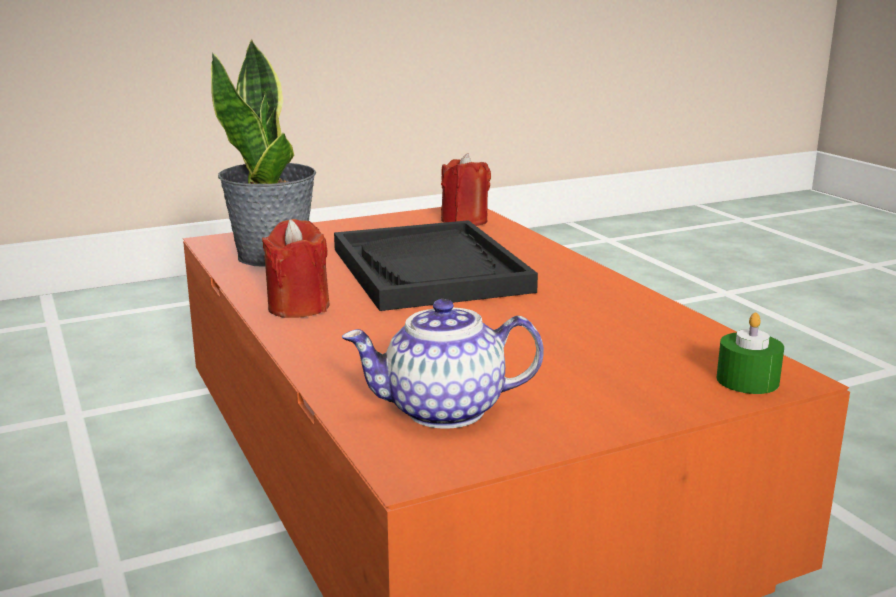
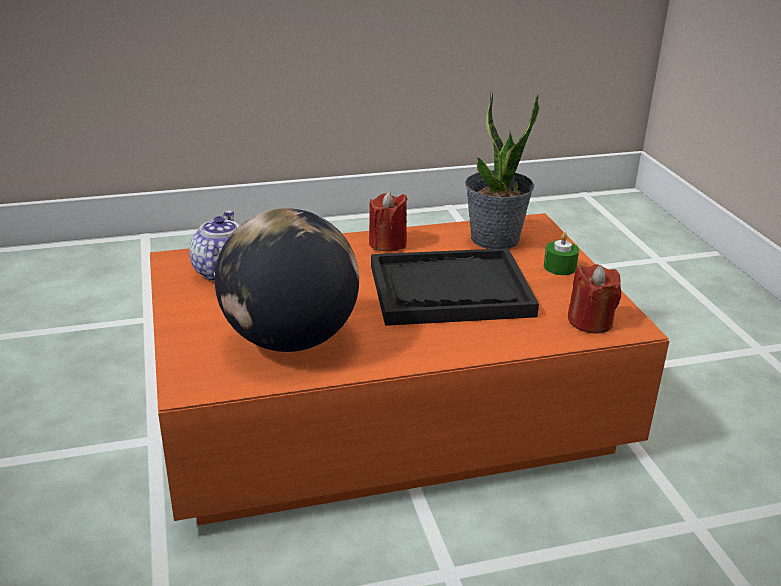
camera: 100 degrees right, 10 degrees up
(614, 335) = (290, 339): none -> globe
(747, 380) = (192, 371): green candle -> green candle (559, 267)

